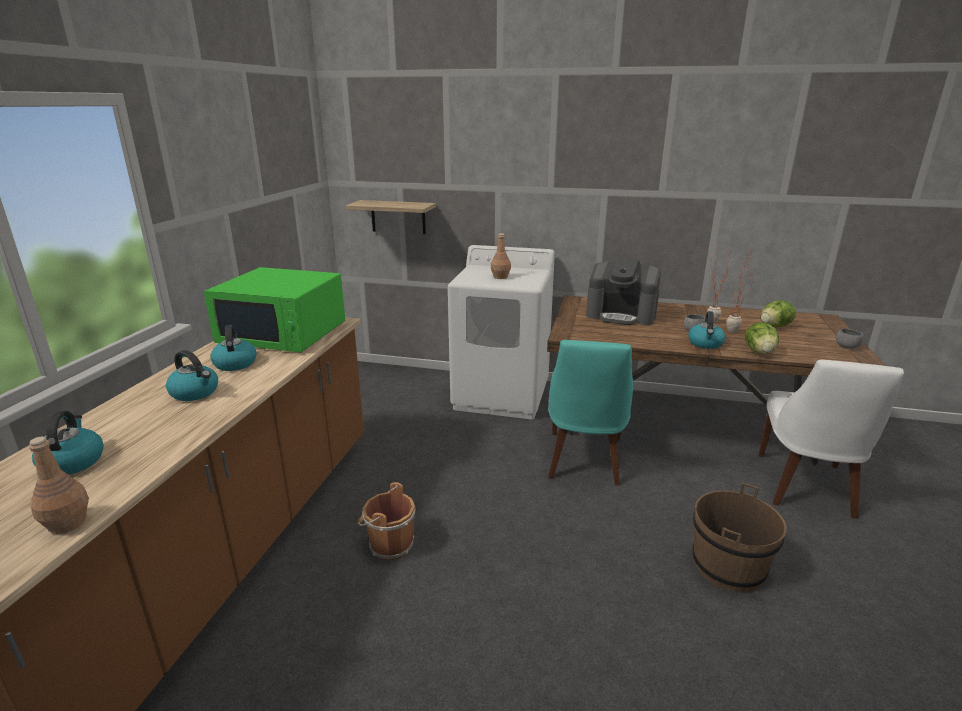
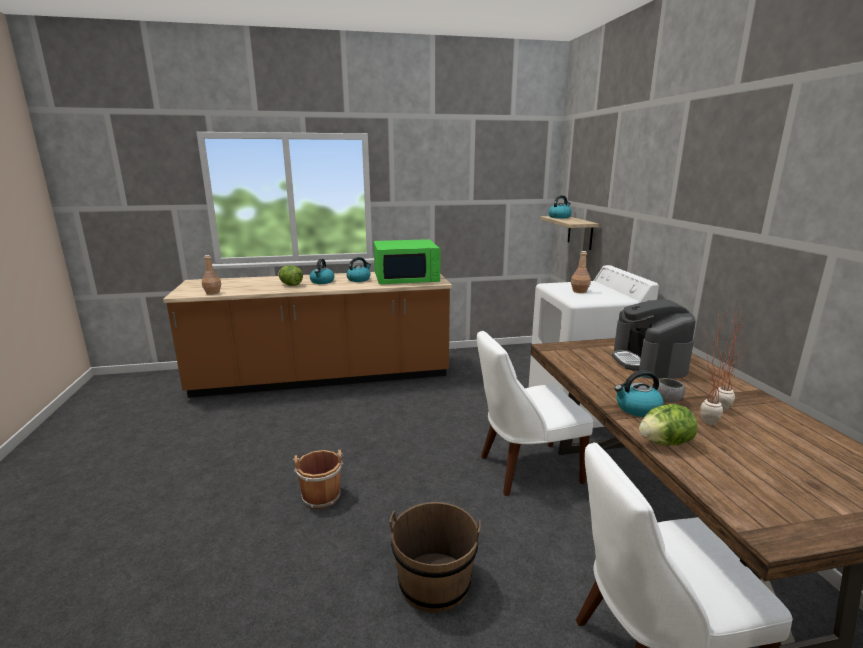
camera: 65 degrees right, 5 degrees down
(72, 462) = (254, 283): kettle -> kettle (559, 217)
(284, 333) = (406, 278): green microwave -> green microwave turned 90 degrees counterclockwise
(389, 545) = (359, 415): brown bucket -> brown bucket (321, 496)
(584, 460) = (525, 469): turquoise chair -> white chair
(774, 326) = (793, 453): lettuce -> lettuce (291, 285)
(847, 347) = (817, 519): grey bowl -> none

